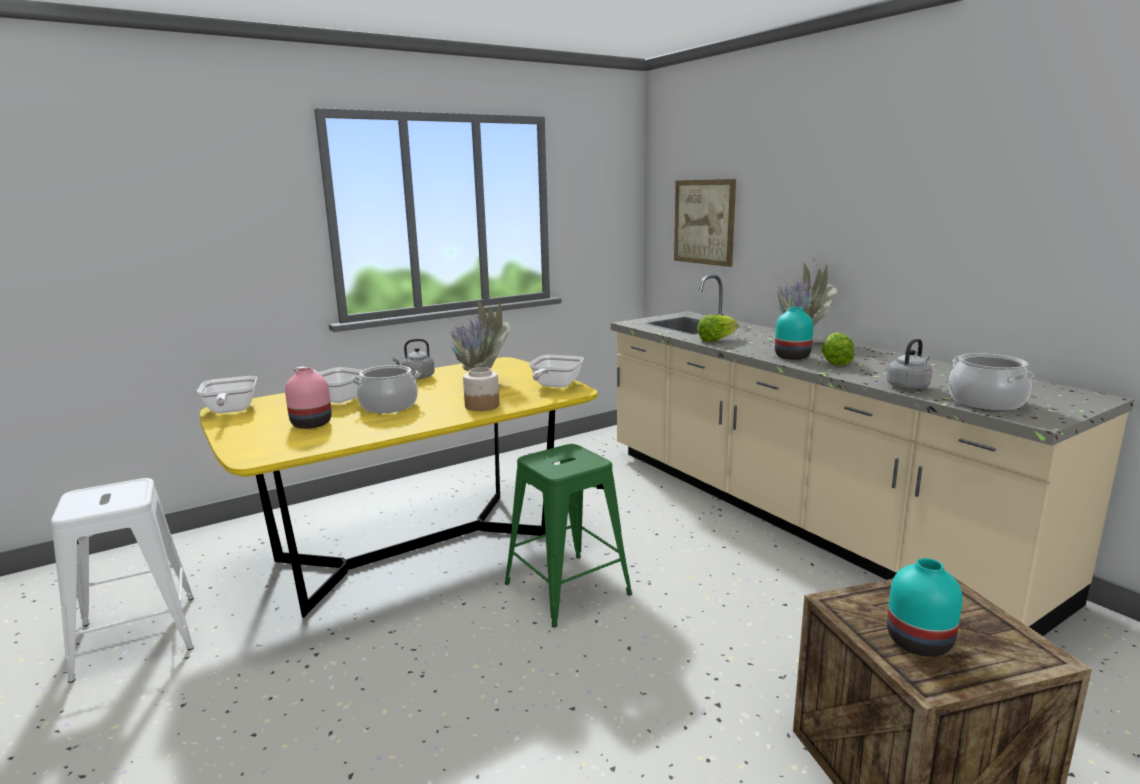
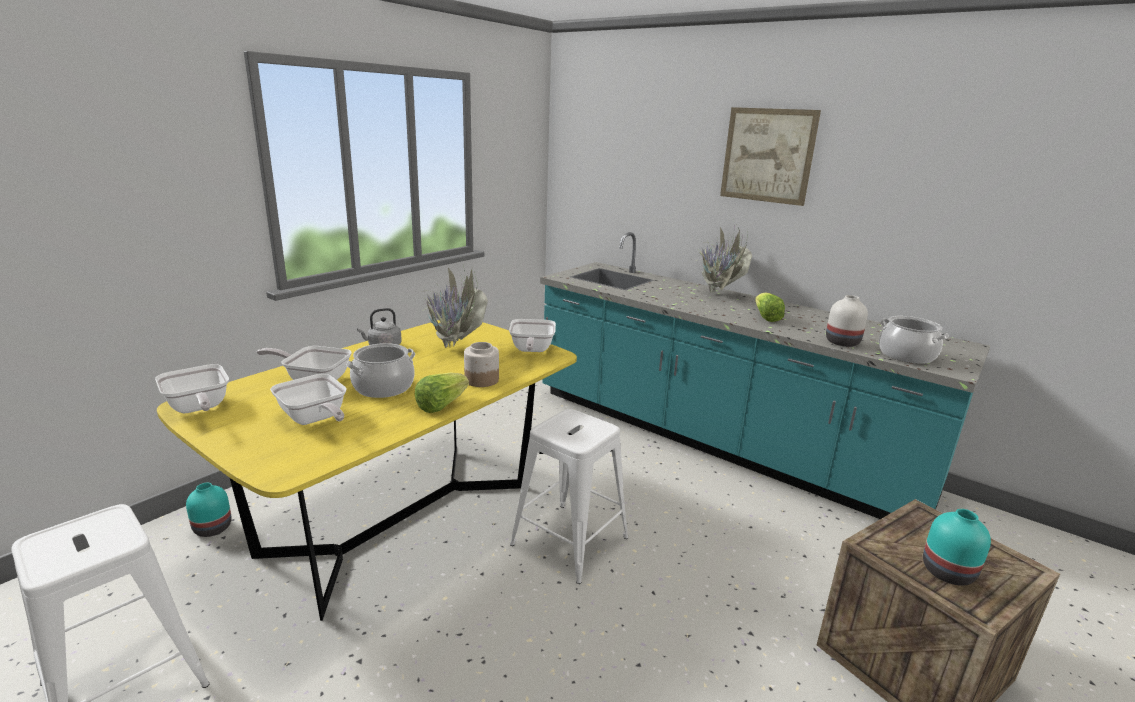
camera: 20 degrees left, 5 degrees up
(310, 424) = (314, 419): pink vase -> frying pan
(567, 588) = (569, 541): green stool -> white stool
(704, 222) = (614, 182): picture -> picture (767, 155)
(716, 340) = (651, 296): lettuce -> lettuce (441, 405)
(793, 356) = (729, 313): turquoise vase -> turquoise vase (214, 528)
(797, 515) = (716, 440): beige counter -> turquoise counter
(908, 386) = (841, 342): grey kettle -> white vase

